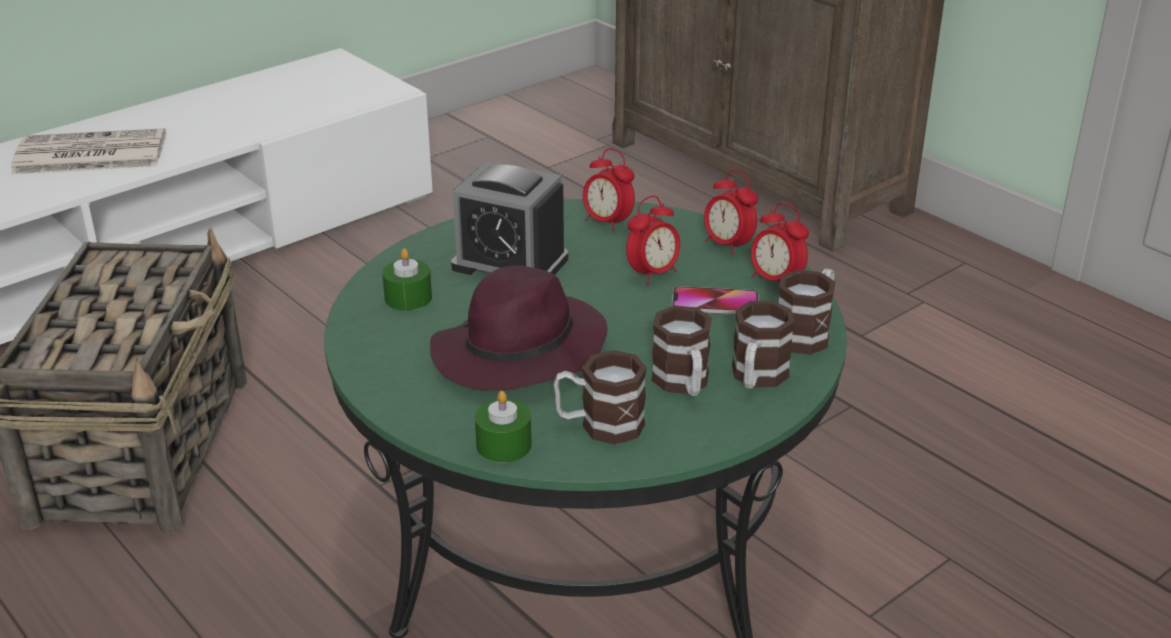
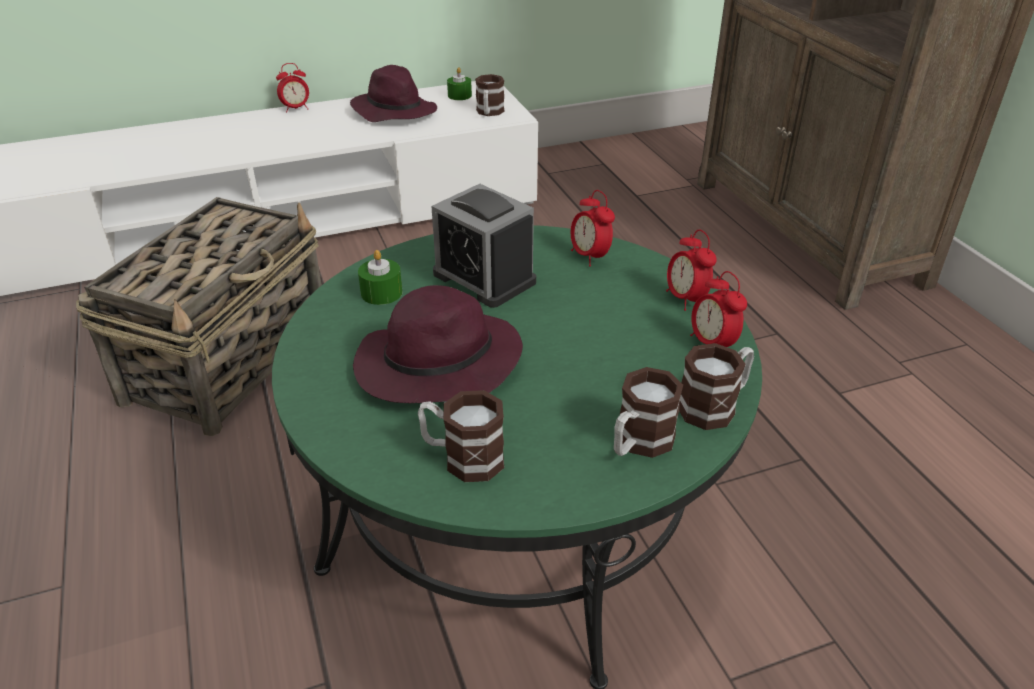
camera: 20 degrees right, 5 degrees up
(88, 154) = (272, 131): newspaper -> none
(234, 106) = (393, 111): none -> purple hat
(503, 445) = (366, 456): green candle -> green candle (459, 95)
(652, 274) = (601, 313): alarm clock -> alarm clock (296, 109)
(683, 384) = (565, 433): mug -> mug (489, 113)
(715, 303) = (642, 354): phone -> none

